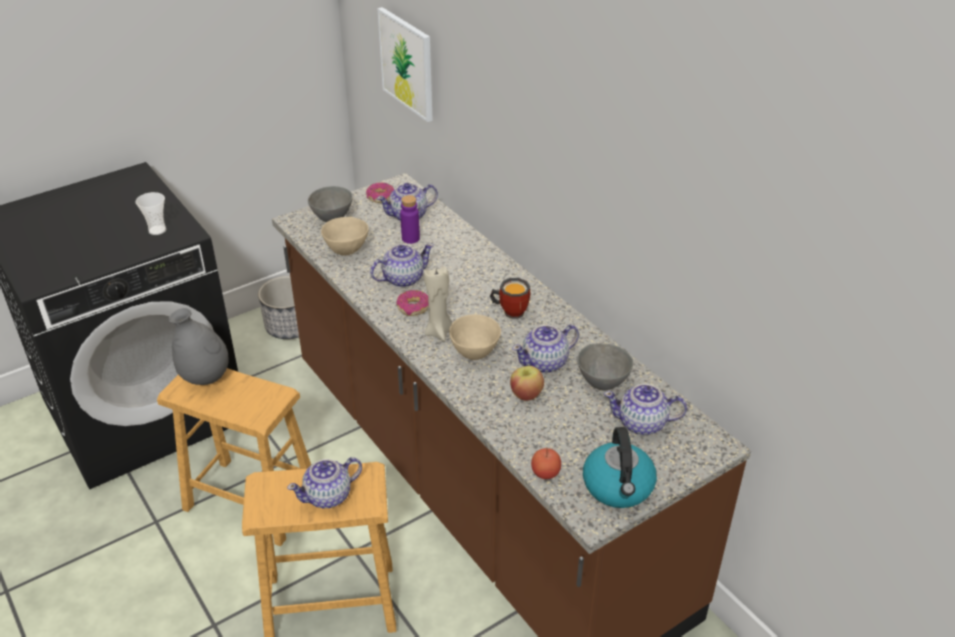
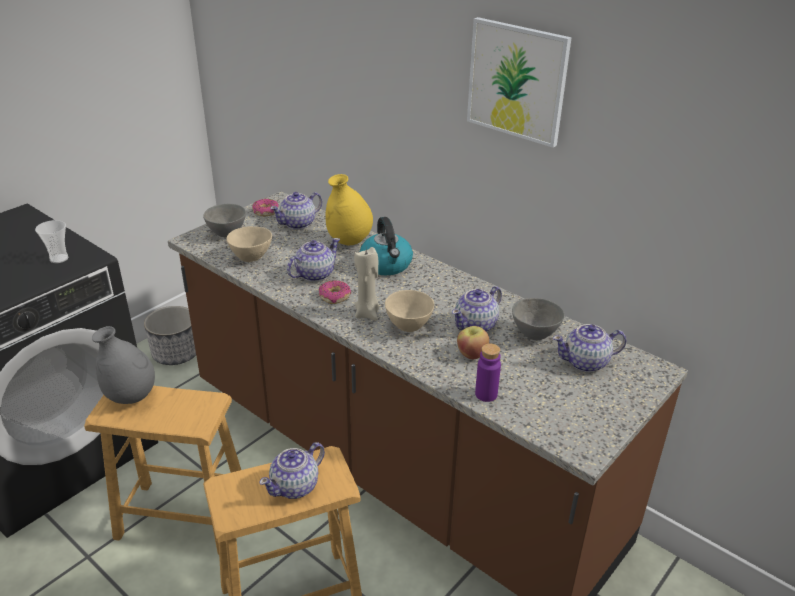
camera: 15 degrees left, 5 degrees down
(407, 63) = (278, 86): picture -> picture (517, 81)
(410, 238) = (307, 241): purple bottle -> purple bottle (486, 394)
(453, 245) = (349, 242): none -> yellow vase
(510, 311) = (424, 287): mug -> none
(545, 473) = (522, 419): apple -> none
(618, 487) = (593, 420): kettle -> kettle (386, 265)

